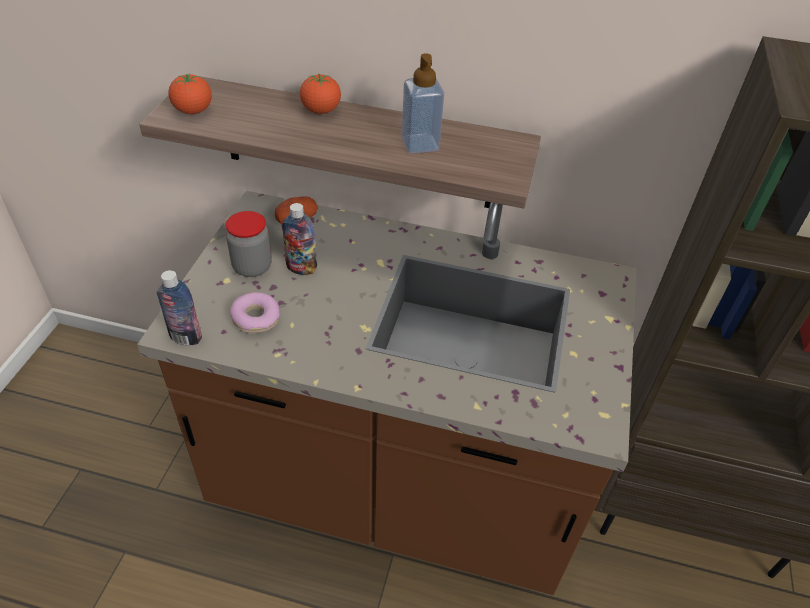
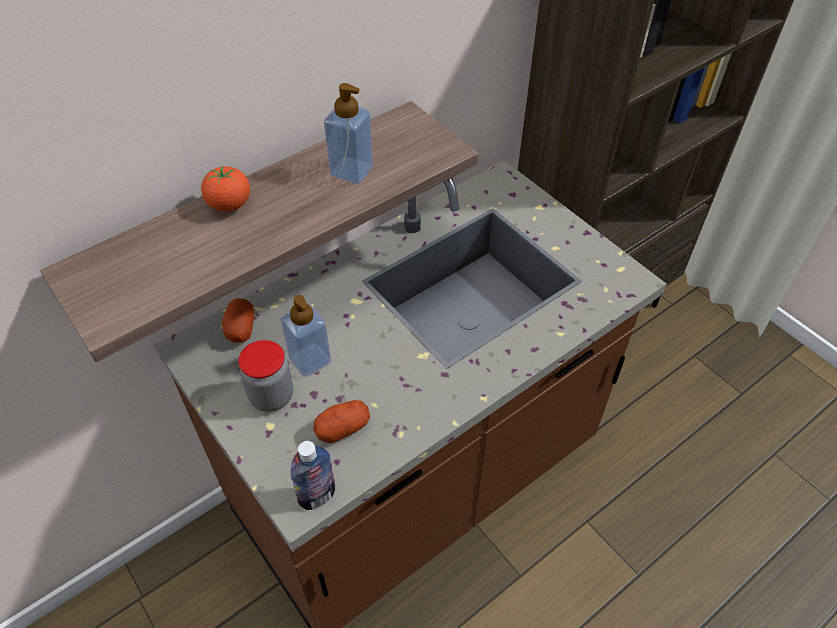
camera: 50 degrees left, 5 degrees up
(193, 111) = (120, 297): tomato -> none
(256, 318) = (343, 428): donut -> potato
(301, 268) = (310, 360): bottle -> soap dispenser

